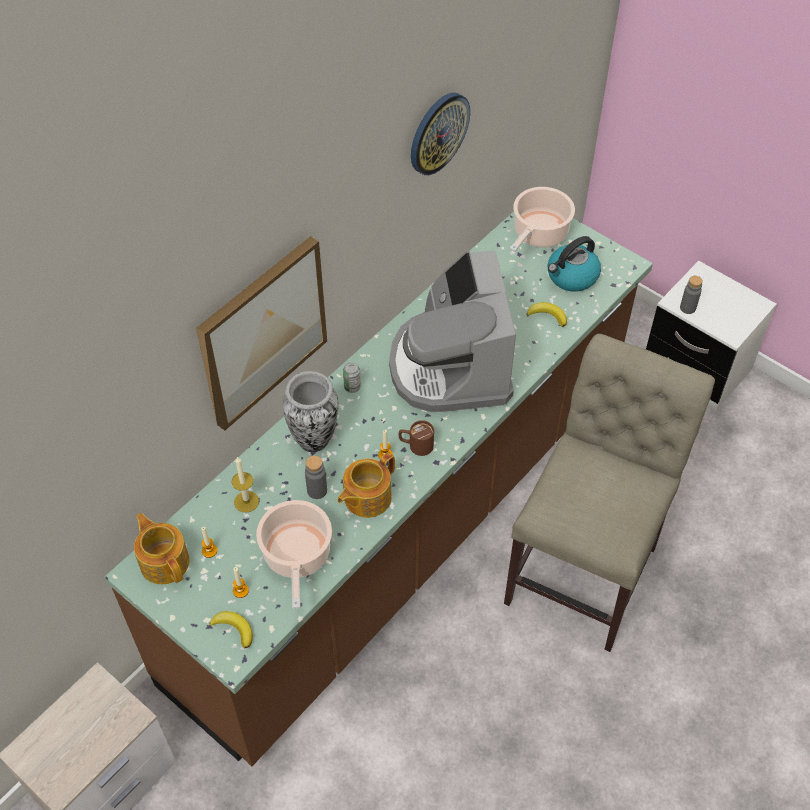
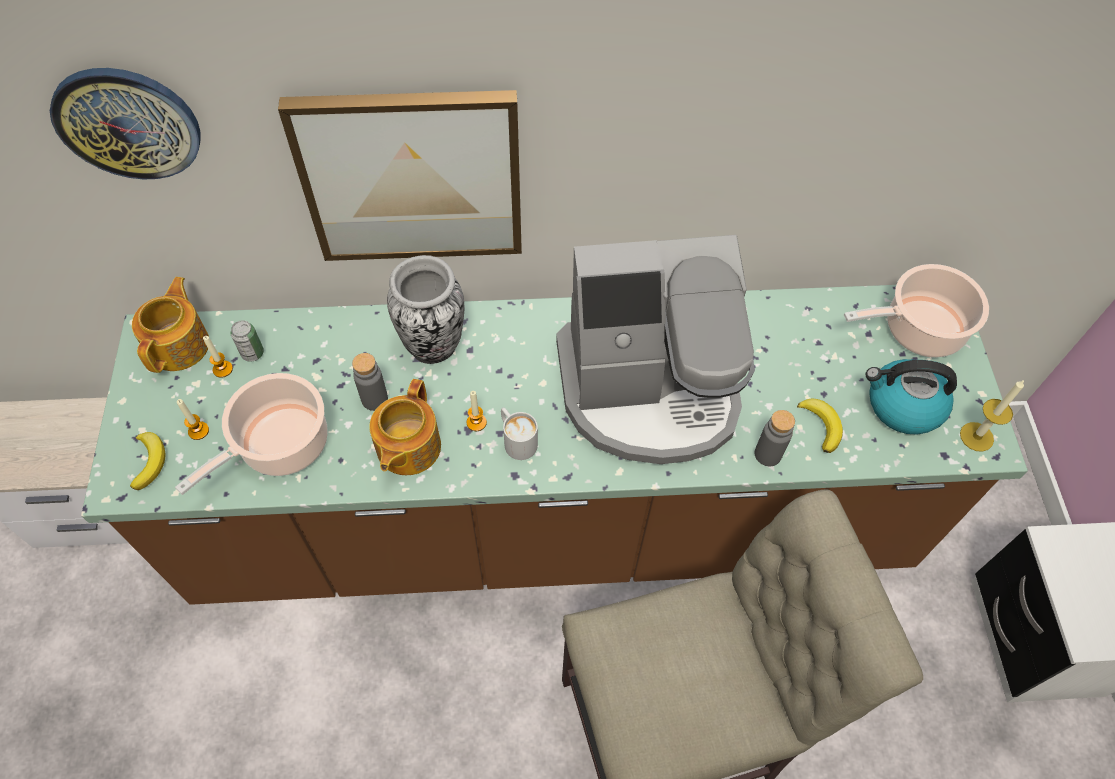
camera: 45 degrees right, 5 degrees up
(246, 501) = (306, 353): candle -> candle (976, 436)
(352, 387) = (529, 328): can -> can (252, 353)
(366, 498) = (407, 448): teapot -> teapot turned 75 degrees counterclockwise
(416, 445) = (516, 440): brown mug -> white mug
(438, 133) = (812, 82): wall clock -> wall clock (128, 123)
(451, 366) = (650, 390): coffee machine -> coffee machine turned 135 degrees counterclockwise
(687, 308) = (1060, 563): grey bottle -> grey bottle (767, 454)

